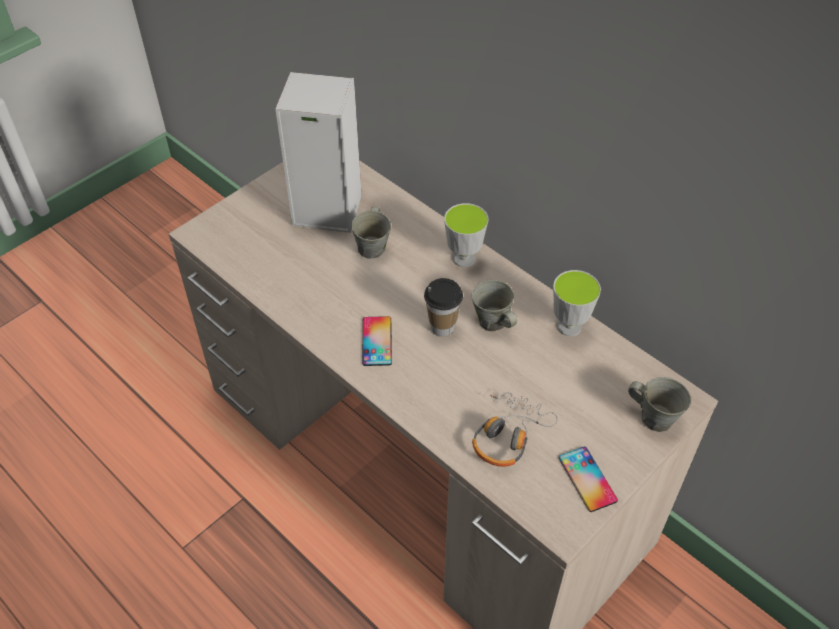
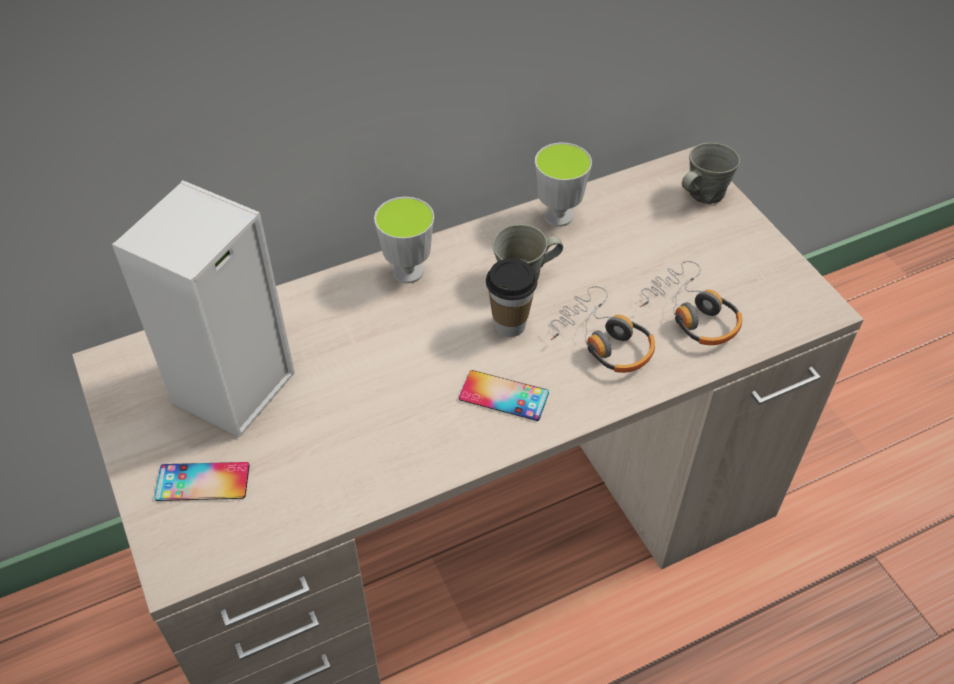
camera: 70 degrees left, 0 degrees up
(372, 247) = (336, 356): grey mug -> none
(453, 385) = (603, 341): none -> headphones
(587, 479) = (766, 269): phone -> phone (202, 482)

